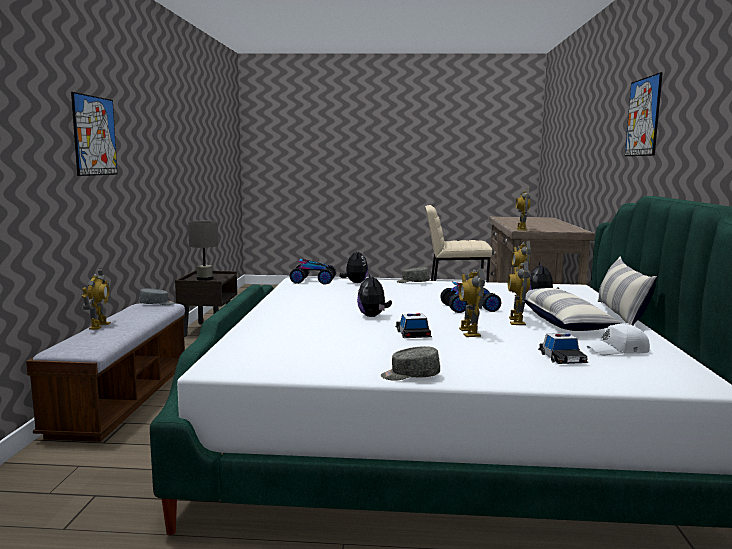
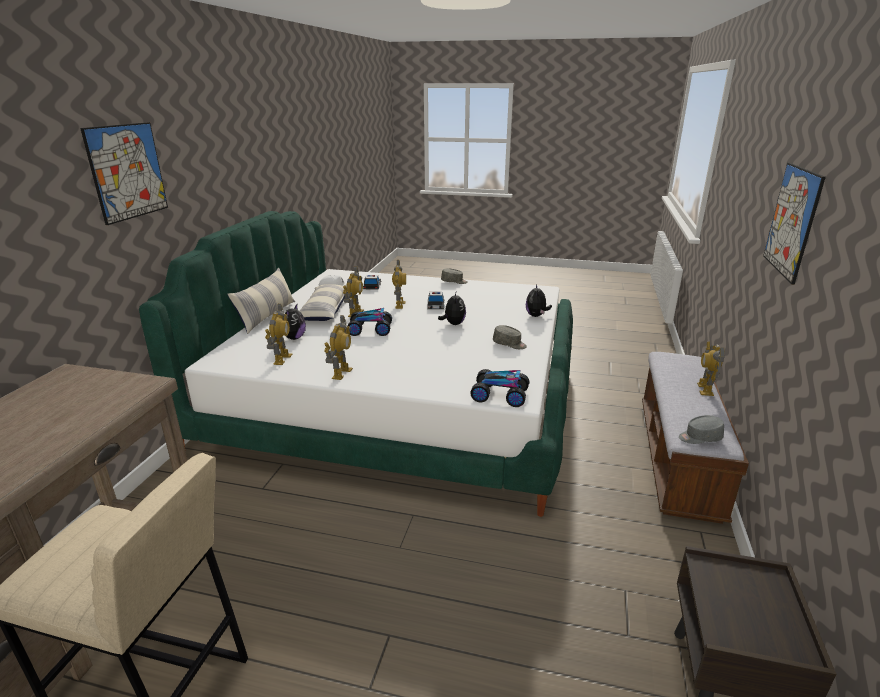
camera: 170 degrees left, 15 degrees up
(204, 279) = (747, 593): grey table lamp -> none
(355, 283) = (449, 387): plush toy -> plush toy (536, 316)
(412, 282) = (379, 384): grey cap -> grey cap (509, 344)
(521, 229) = (137, 388): toy robot -> toy robot (341, 373)

